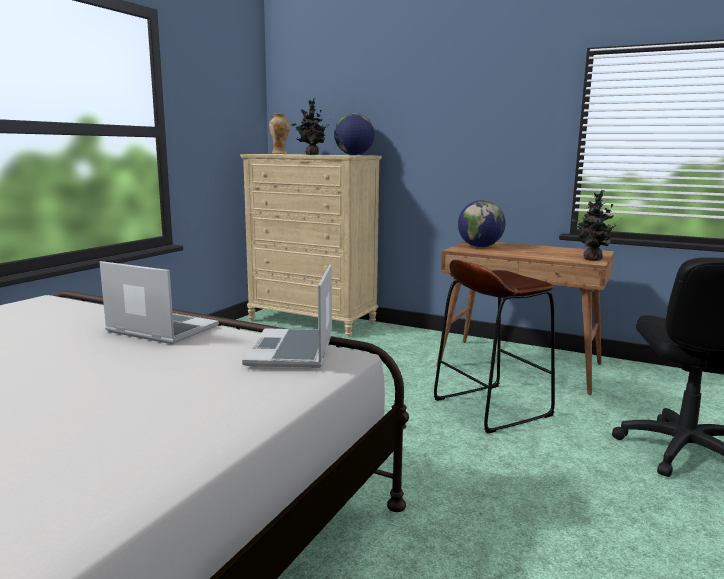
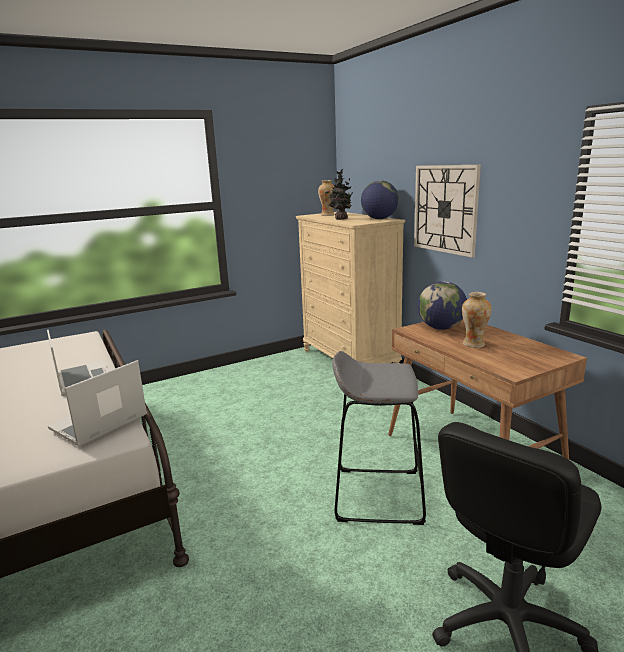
camera: 35 degrees right, 5 degrees up
(435, 141) = (445, 209): none -> wall clock
(491, 407) = (378, 495): brown stool -> grey stool
(528, 252) = (473, 344): none -> vase
(590, 259) = (521, 367): potted plant -> none

